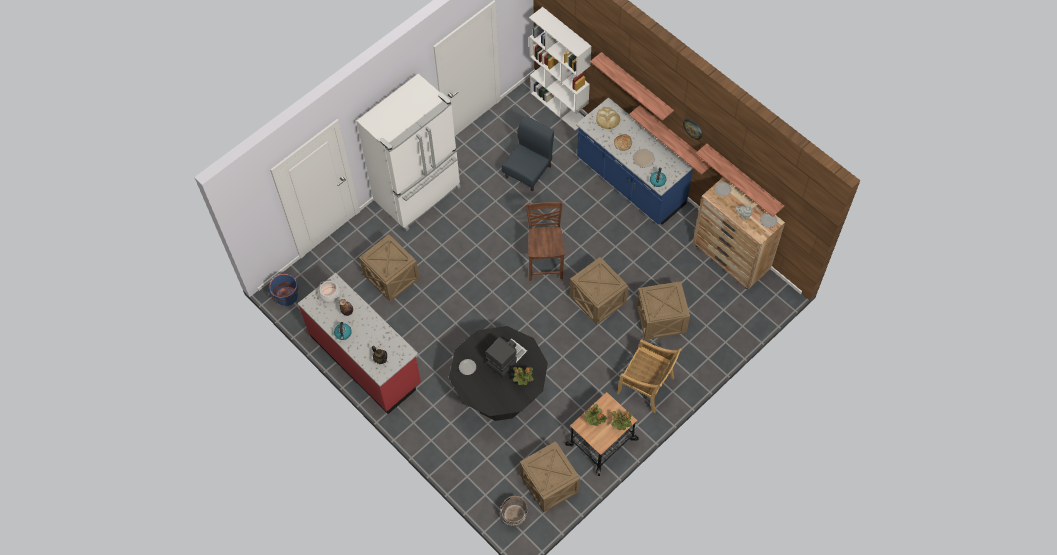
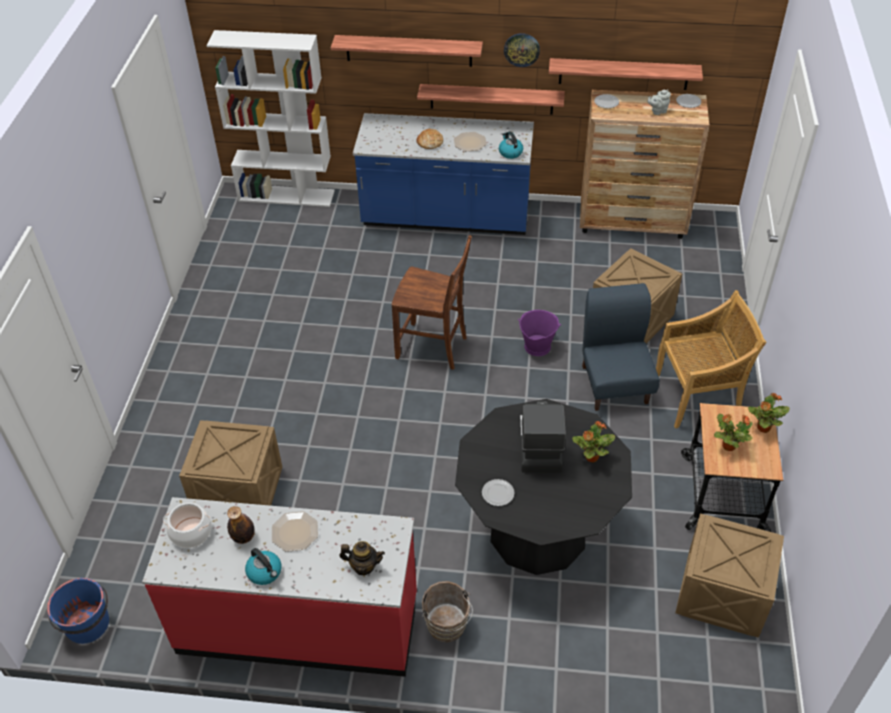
camera: 40 degrees left, 15 degrees down
(368, 324) = (295, 531): none -> plate
(419, 195) = (190, 375): white fridge -> none
(514, 518) = (730, 678): brown bucket -> brown bucket (447, 628)
(528, 171) = (314, 272): blue chair -> blue chair (615, 384)
(545, 262) = (433, 348): brown chair -> brown chair turned 150 degrees clockwise
(597, 299) = (537, 346): crate -> purple bucket
(607, 119) = (386, 130): bread -> none

